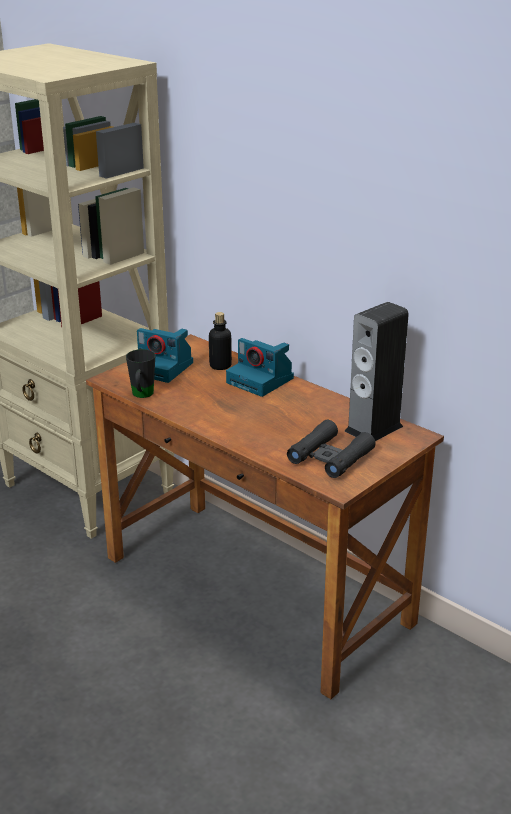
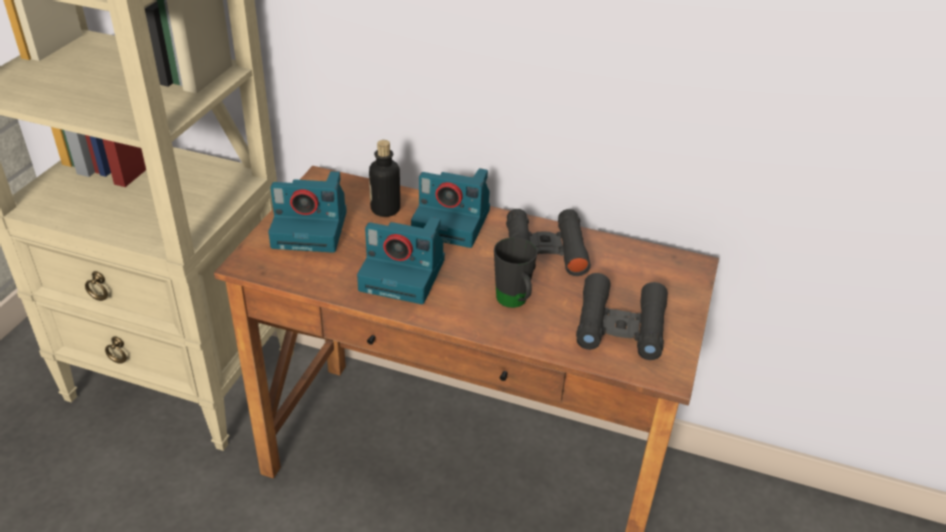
camera: 25 degrees left, 10 degrees up
(142, 396) = (313, 283): black mug -> black mug (514, 303)
(204, 402) = (405, 274): none -> camera
(313, 407) = (545, 250): none -> black binoculars
(373, 428) = (637, 267): speaker -> none

